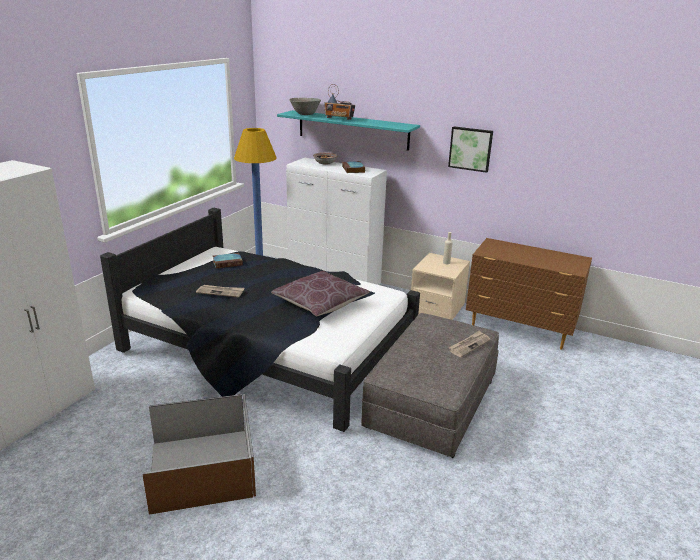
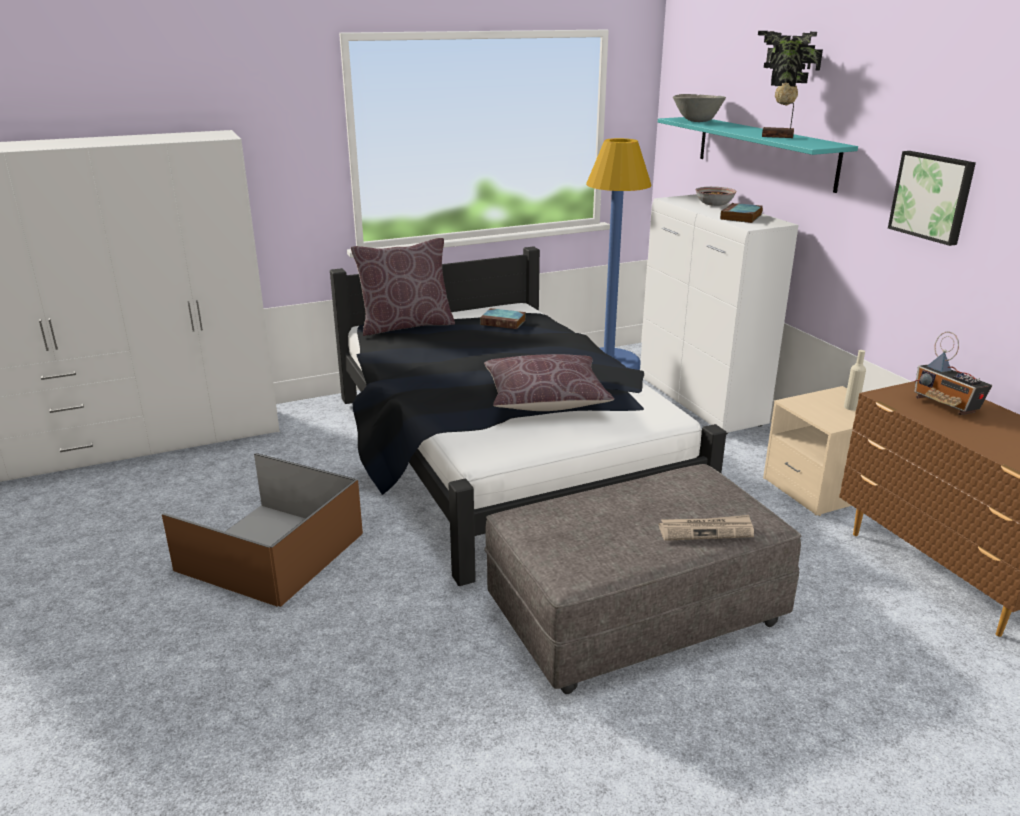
camera: 40 degrees right, 0 degrees up
(166, 282) = (406, 325): none -> brown pillow
(220, 292) = (442, 350): newspaper -> none
(339, 119) = (735, 129): radio -> radio (946, 405)
(372, 122) = (778, 137): none -> potted plant

